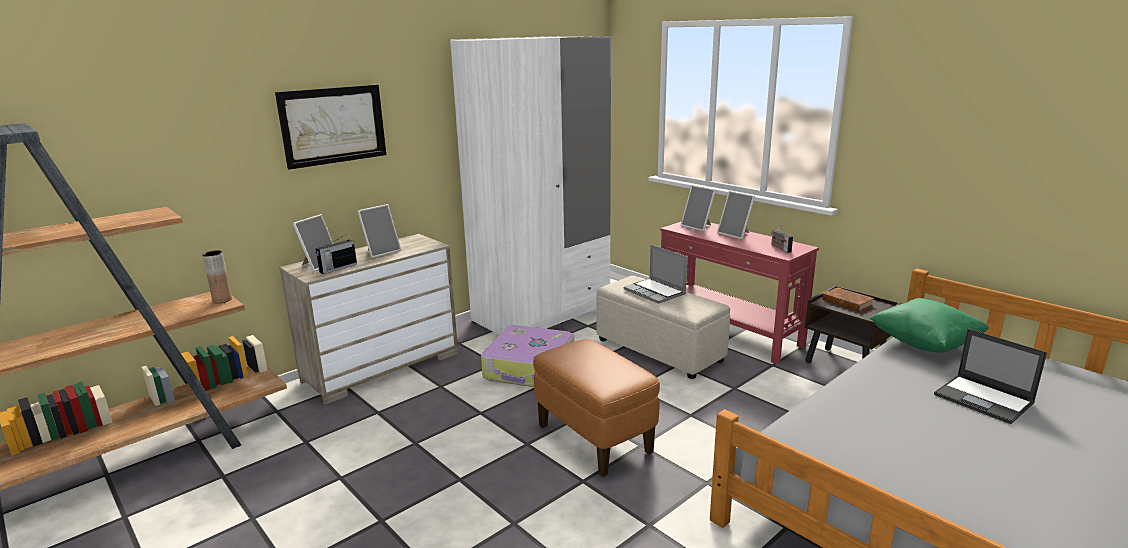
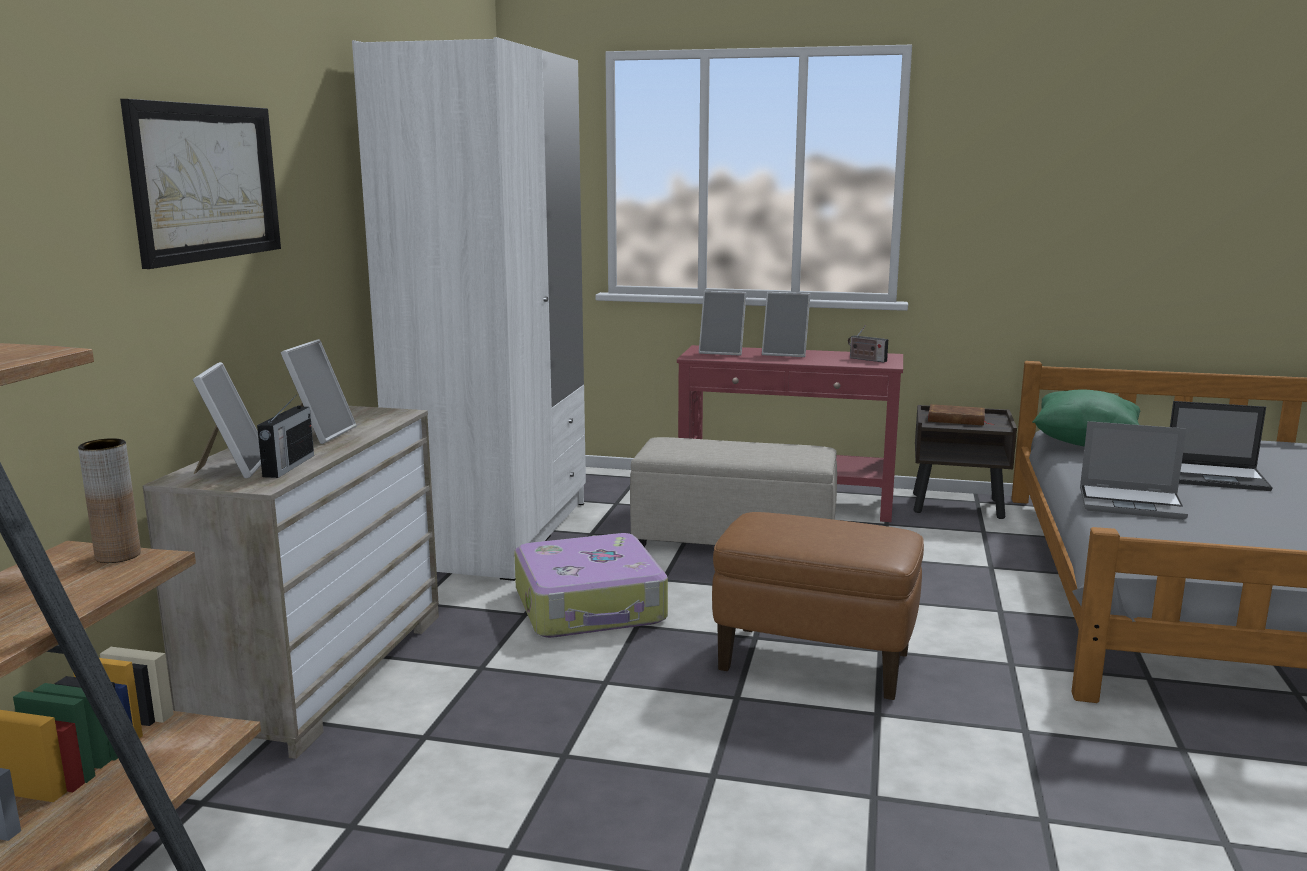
camera: 35 degrees left, 5 degrees down
(655, 292) = (725, 448): laptop -> laptop (1132, 504)

